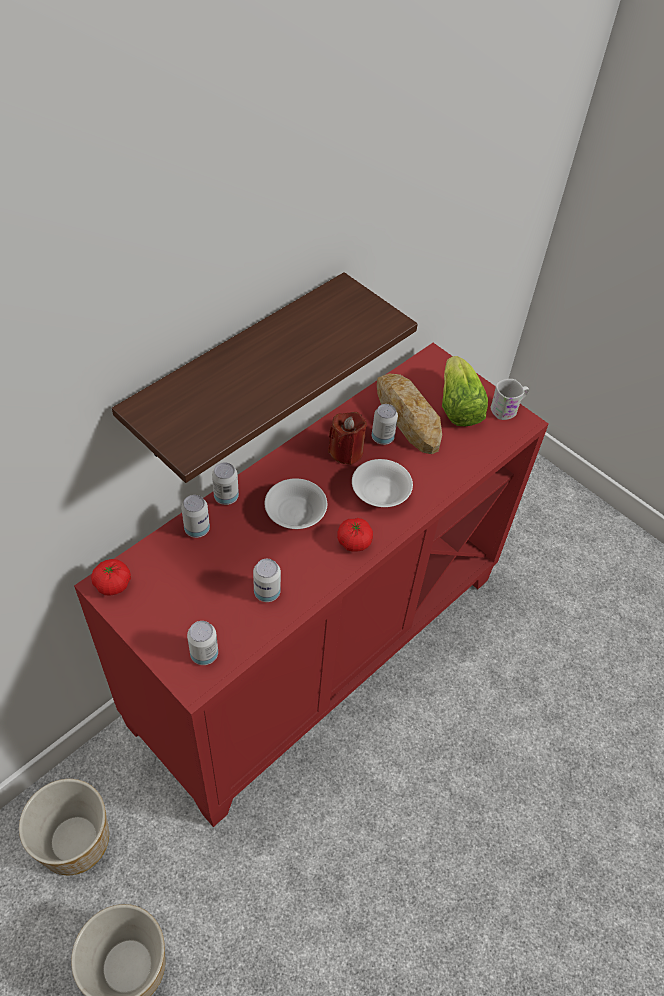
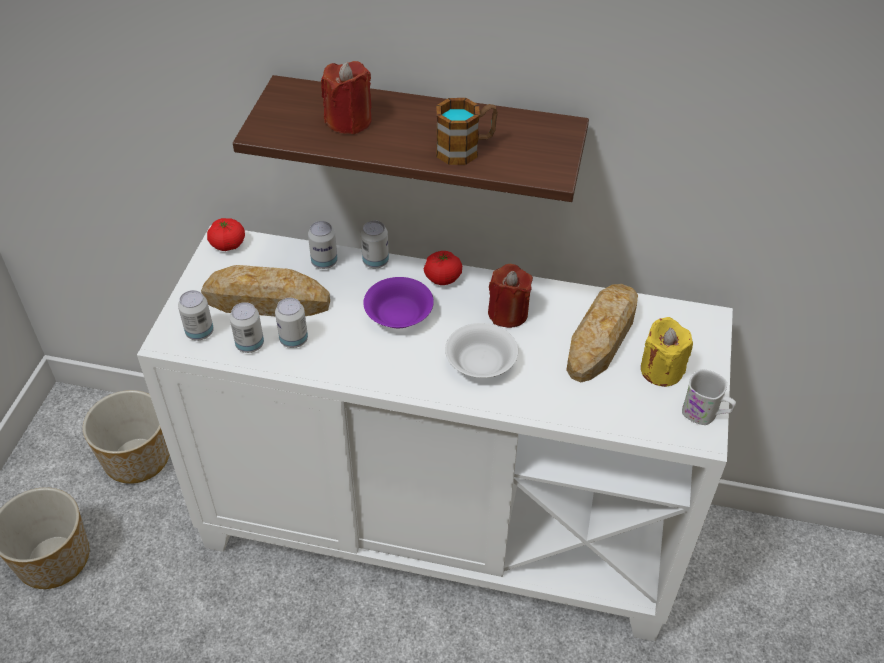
camera: 60 degrees right, 5 degrees down
(207, 590) = (266, 301): none -> bread
(227, 392) = (349, 121): none -> red candle
(296, 513) = (399, 315): white bowl -> purple bowl
(317, 646) = (440, 525): red cabinet -> white cabinet
(324, 348) = (466, 149): none -> mug
(354, 542) = (402, 372): tomato -> tomato (442, 277)
(382, 438) = (553, 331): can -> can (250, 344)
(458, 407) = (661, 370): lettuce -> yellow candle

